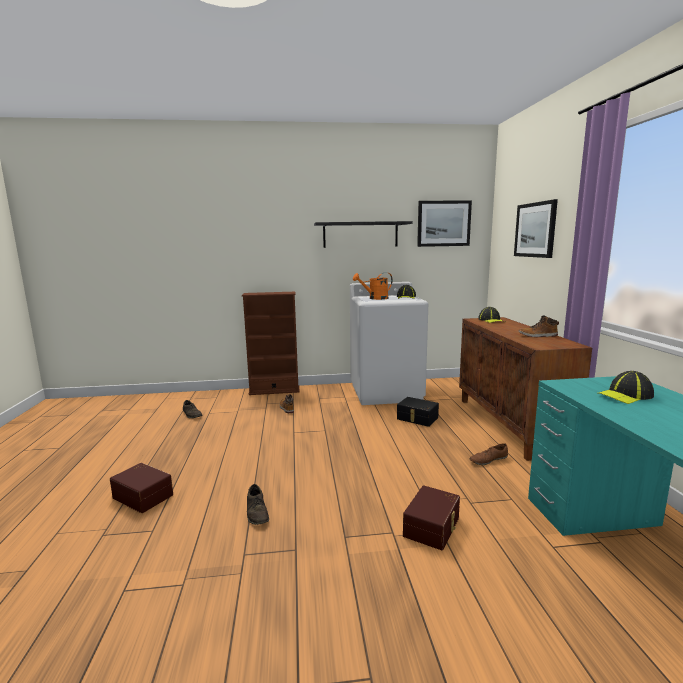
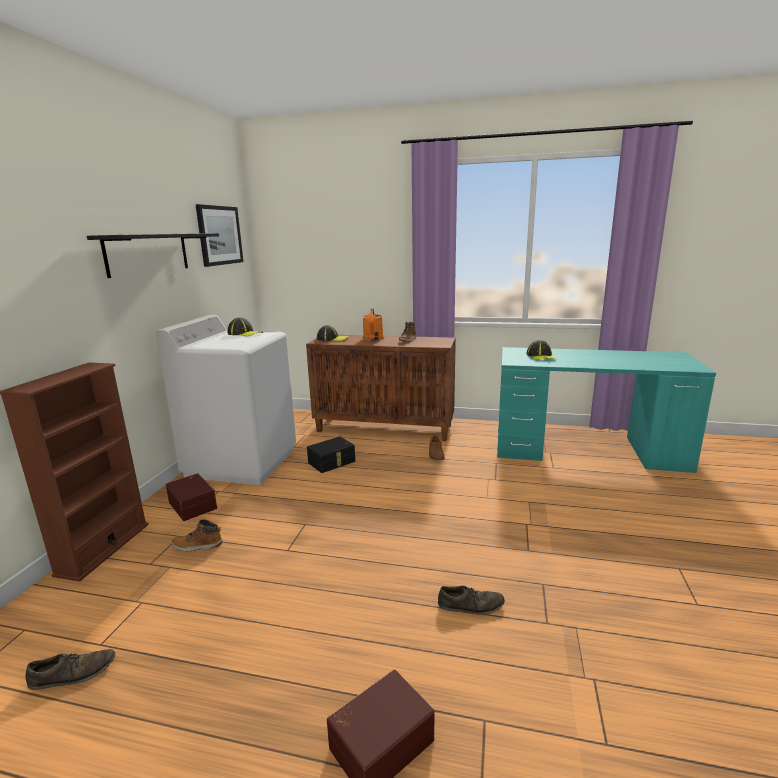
camera: 70 degrees left, 5 degrees up
(375, 298) = (224, 343): orange watering can -> orange watering can (373, 339)
(433, 527) = (523, 503): brown storage box -> brown storage box (194, 505)
(535, 230) = (338, 244): picture -> none

